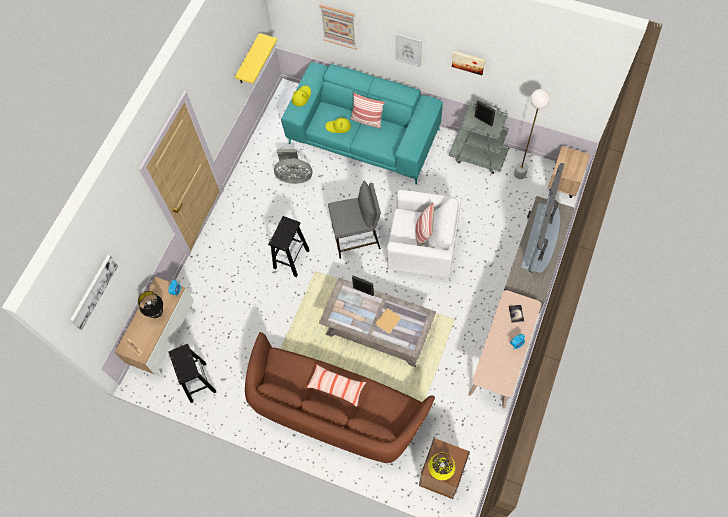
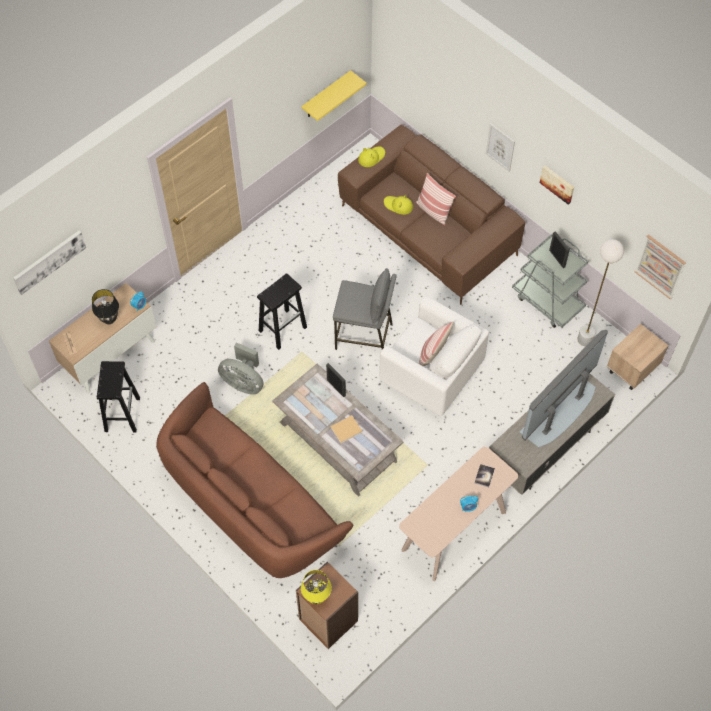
camera: 20 degrees right, 5 degrees down
(294, 176) = (329, 243): grey fan -> grey fan (244, 382)
(336, 386) = (258, 473): pillow -> none
(338, 26) = (436, 94): picture -> picture (660, 266)
(364, 137) = (428, 231): turquoise sofa -> brown sofa

